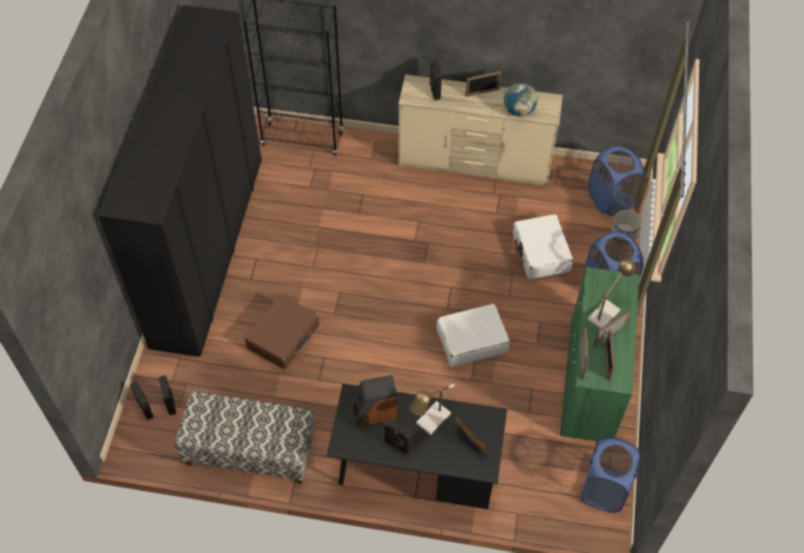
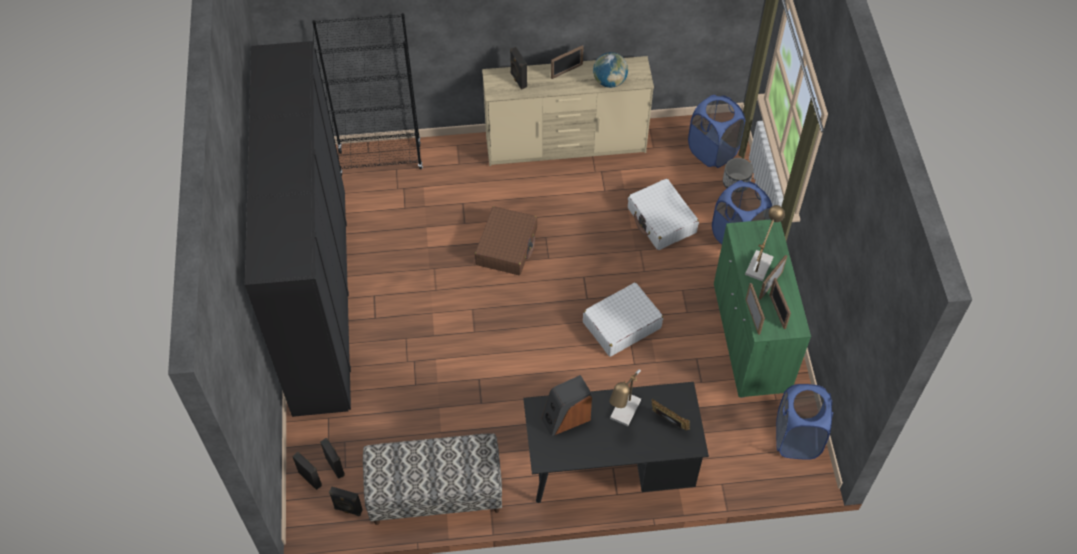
camera: 15 degrees left, 0 degrees up
(283, 337) = (430, 369): brown suitcase -> brown suitcase (507, 247)
(397, 445) = (599, 445): black speaker -> black speaker (348, 510)

